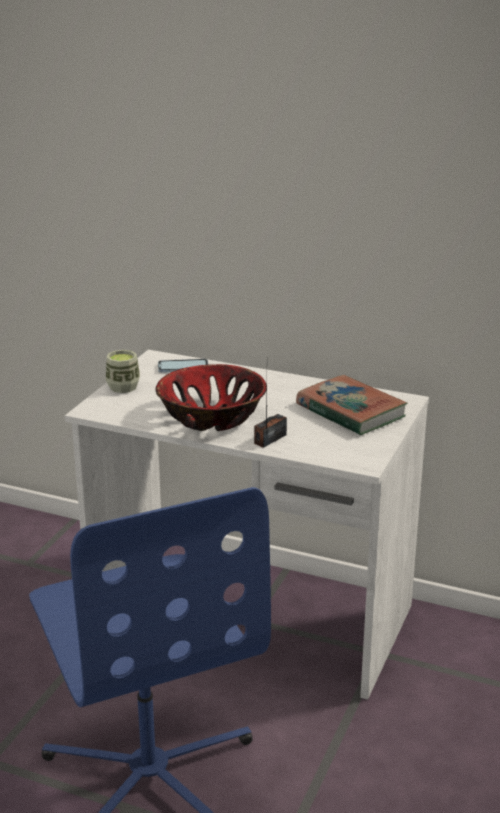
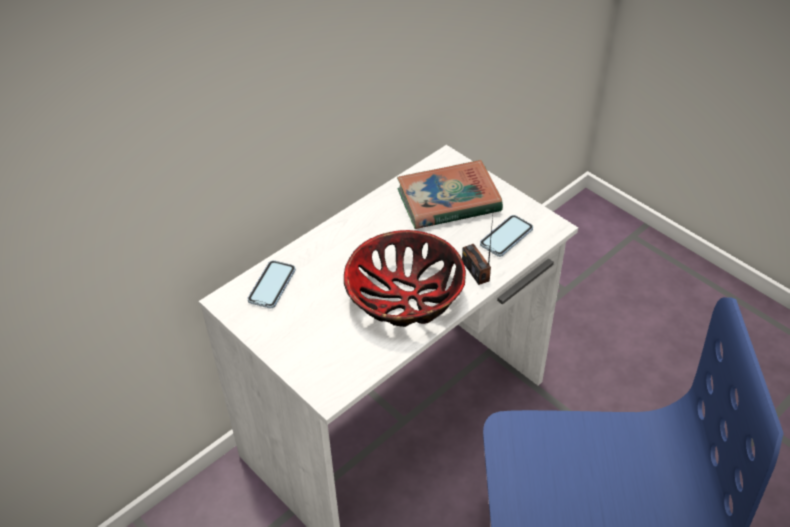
camera: 65 degrees left, 20 degrees up
(123, 387) = (288, 349): cup -> none
(328, 445) = (506, 237): none -> phone

